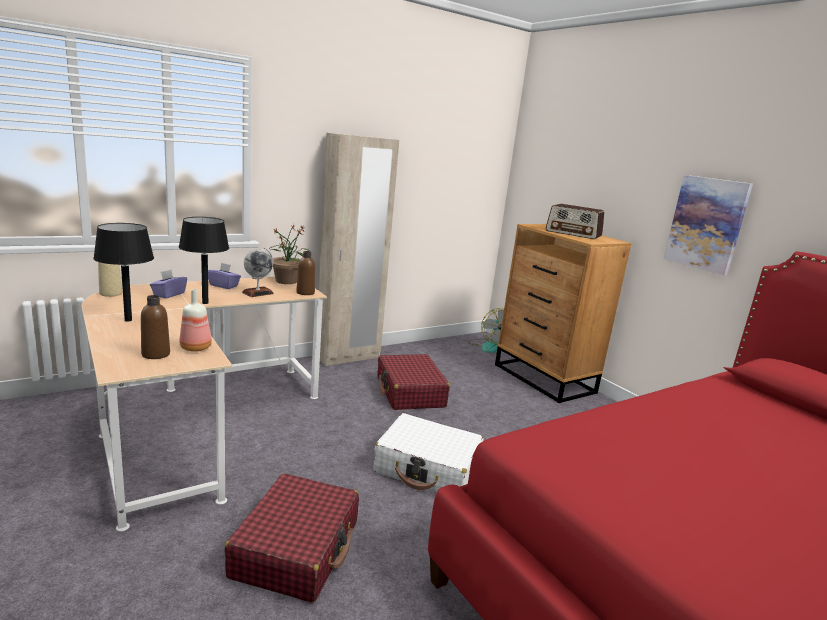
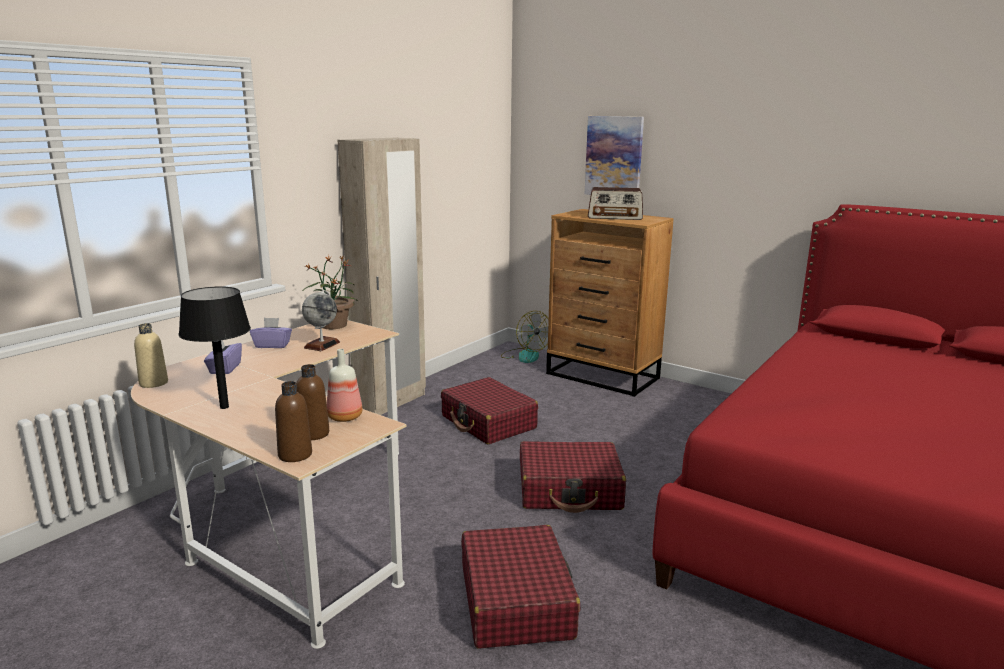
camera: 20 degrees left, 0 degrees up
(205, 303) = (281, 369): black table lamp -> none
(305, 292) = (372, 333): brown bottle -> brown bottle (295, 455)
(428, 468) = (570, 490): white suitcase -> red suitcase
(706, 224) = (748, 189): picture -> picture (614, 156)

